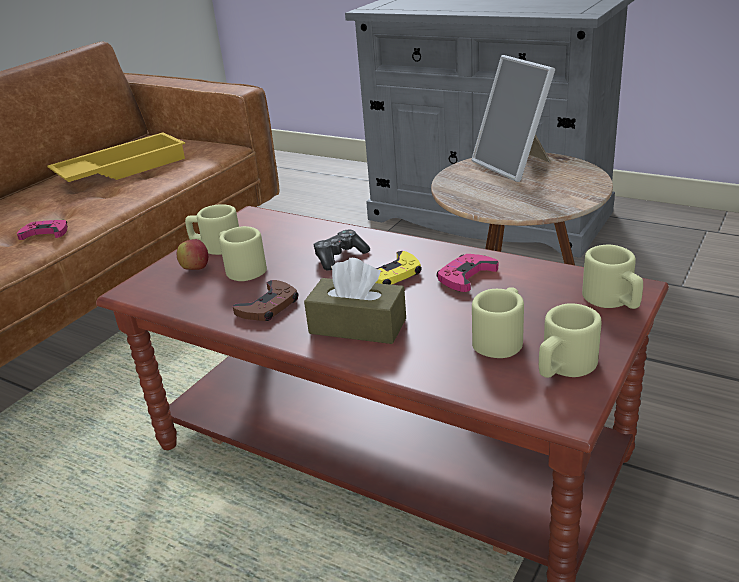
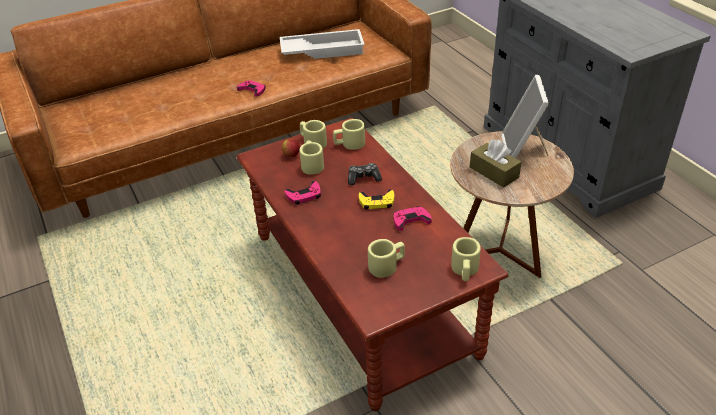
camera: 30 degrees right, 10 degrees up
(122, 169) = (323, 50): yellow tray -> white tray
(268, 306) = (304, 195): brown game controller -> pink game controller
(357, 326) = (332, 227): brown tissue box -> brown tissue box (494, 172)
(563, 367) = (397, 295): beige mug -> beige mug (349, 144)

